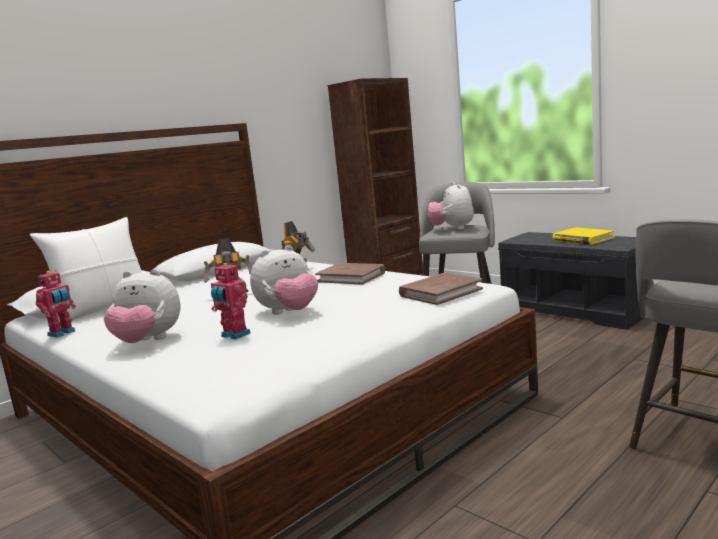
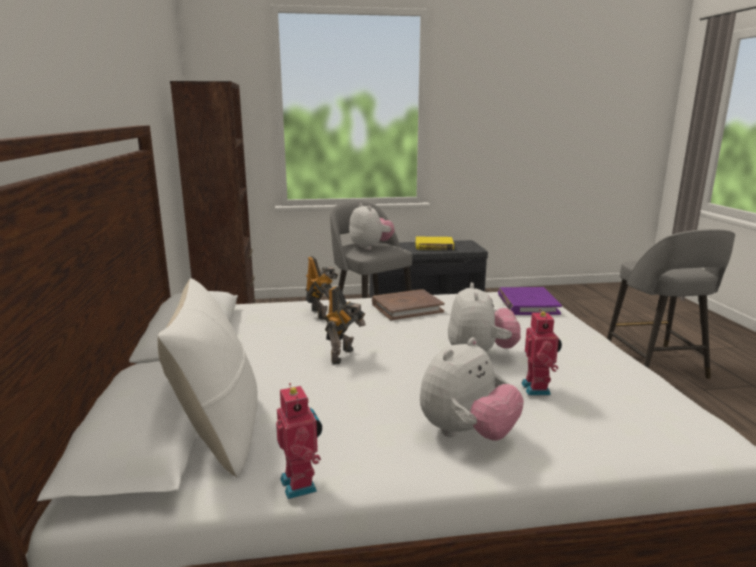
camera: 55 degrees left, 5 degrees up
(234, 335) = (538, 389): toy robot -> toy robot turned 75 degrees counterclockwise
(440, 292) = (527, 304): brown book -> purple book
(452, 229) = (370, 247): plush toy -> plush toy turned 150 degrees counterclockwise

